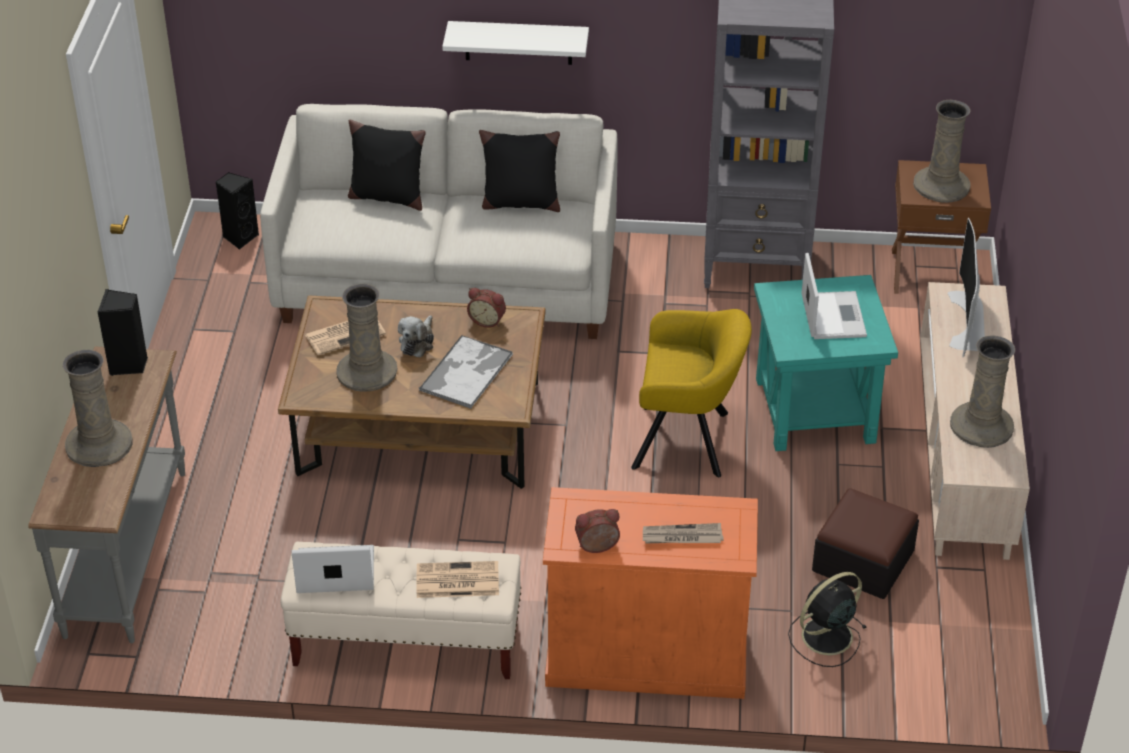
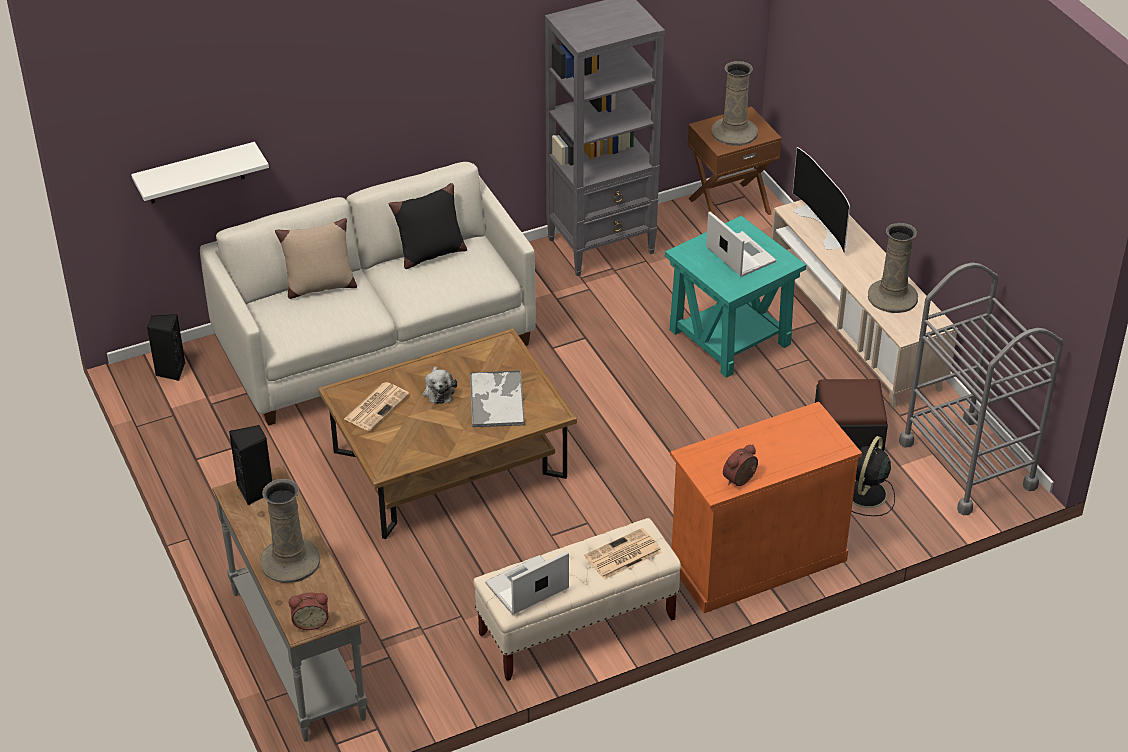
camera: 30 degrees left, 0 degrees up
(366, 371) = (418, 428): beige vase -> none
(387, 197) = (319, 287): black pillow -> beige pillow
(487, 320) = (478, 354): alarm clock -> alarm clock (310, 621)
(518, 42) = (386, 120): white shelf -> white shelf (195, 174)
(682, 537) = (791, 449): newspaper -> none
(688, 441) = (658, 395): yellow armchair -> none
(971, 652) = (967, 464): none -> grey cart

